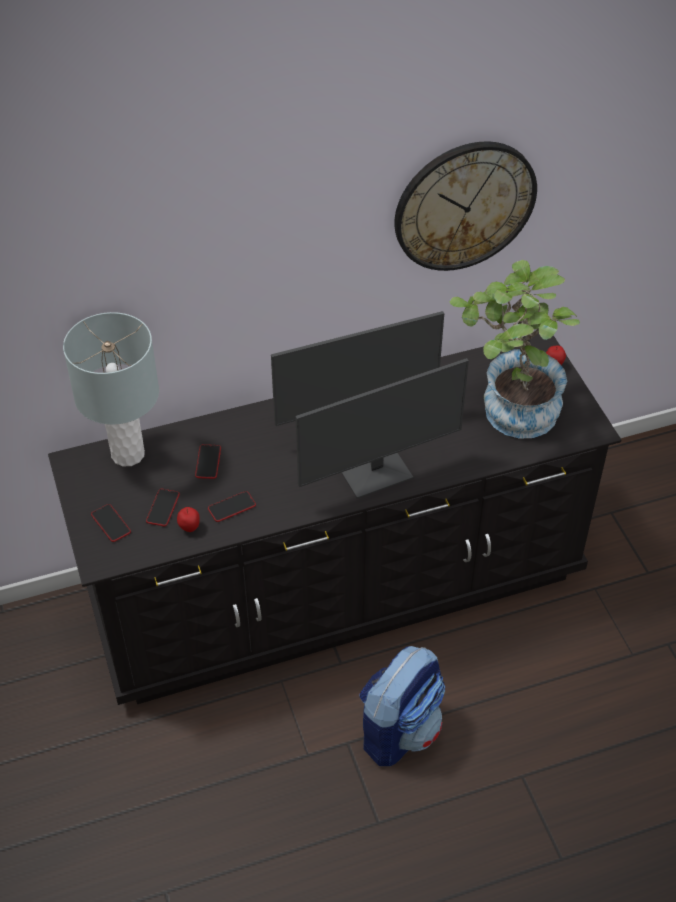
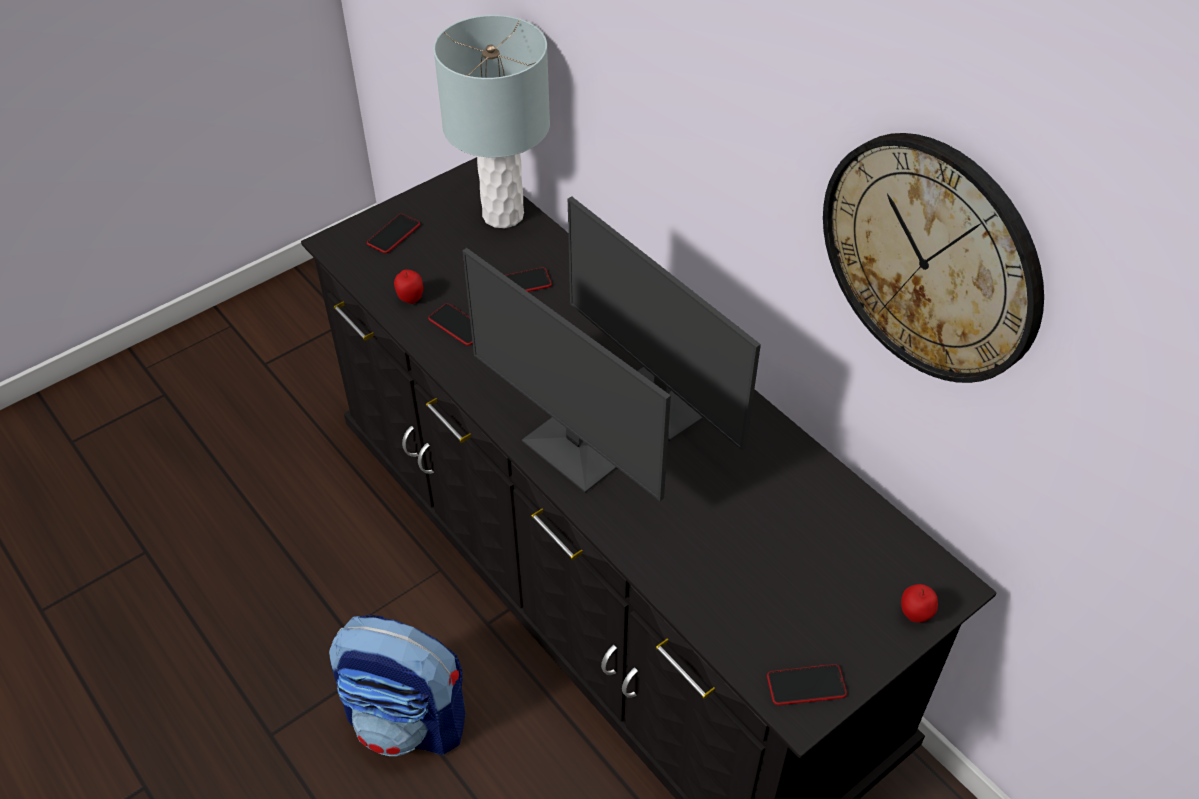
camera: 70 degrees right, 0 degrees up
(163, 508) = (433, 268): phone -> phone (806, 685)
(509, 411) = (776, 577): potted plant -> none

